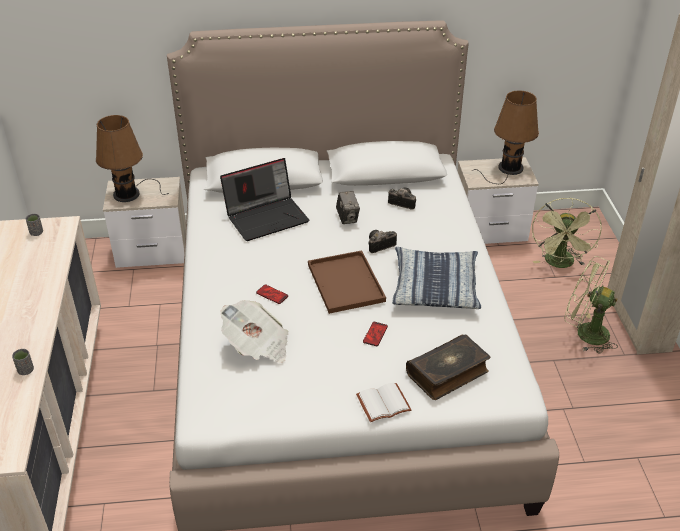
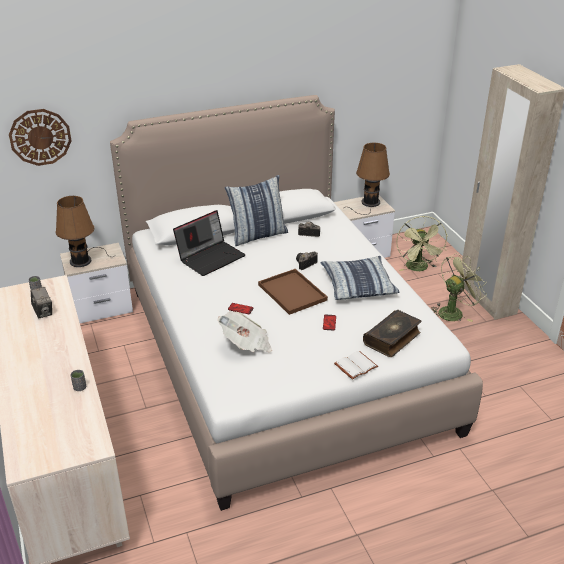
camera: 15 degrees left, 5 degrees down
(84, 39) = (40, 137): none -> wall clock
(337, 196) = (258, 235): none -> pillow
(347, 218) = (273, 249): camera -> camera (43, 312)
(585, 333) = (453, 311): green fan -> green fan turned 135 degrees clockwise

